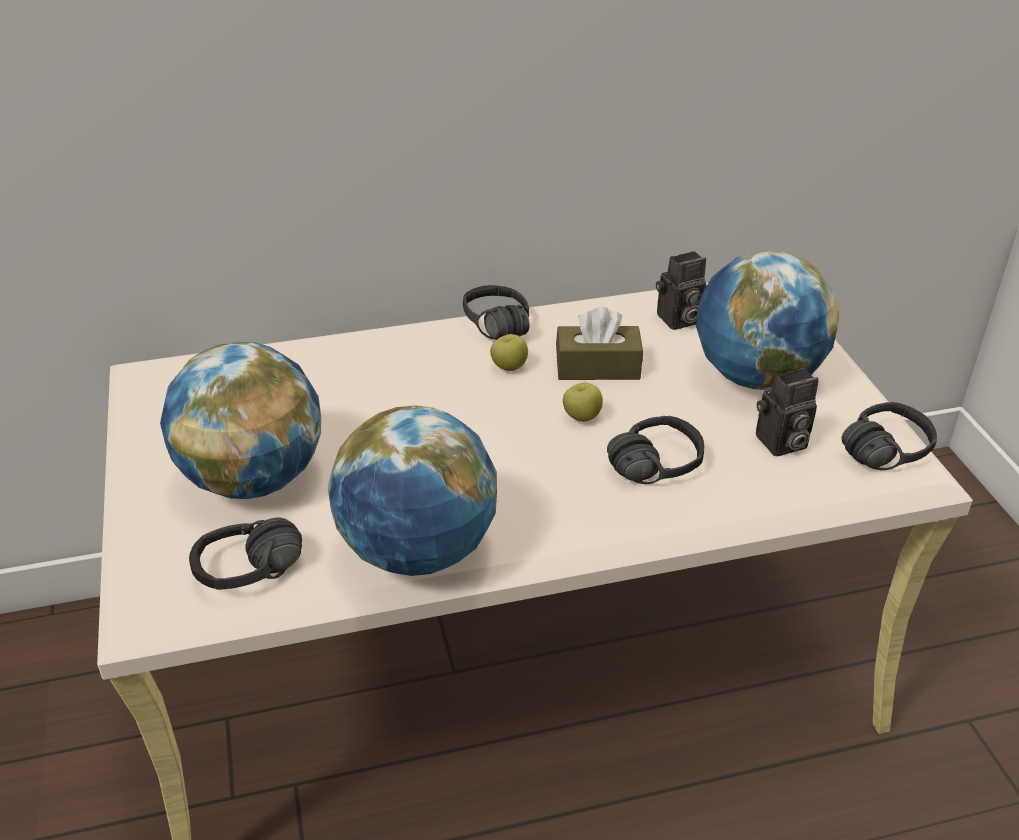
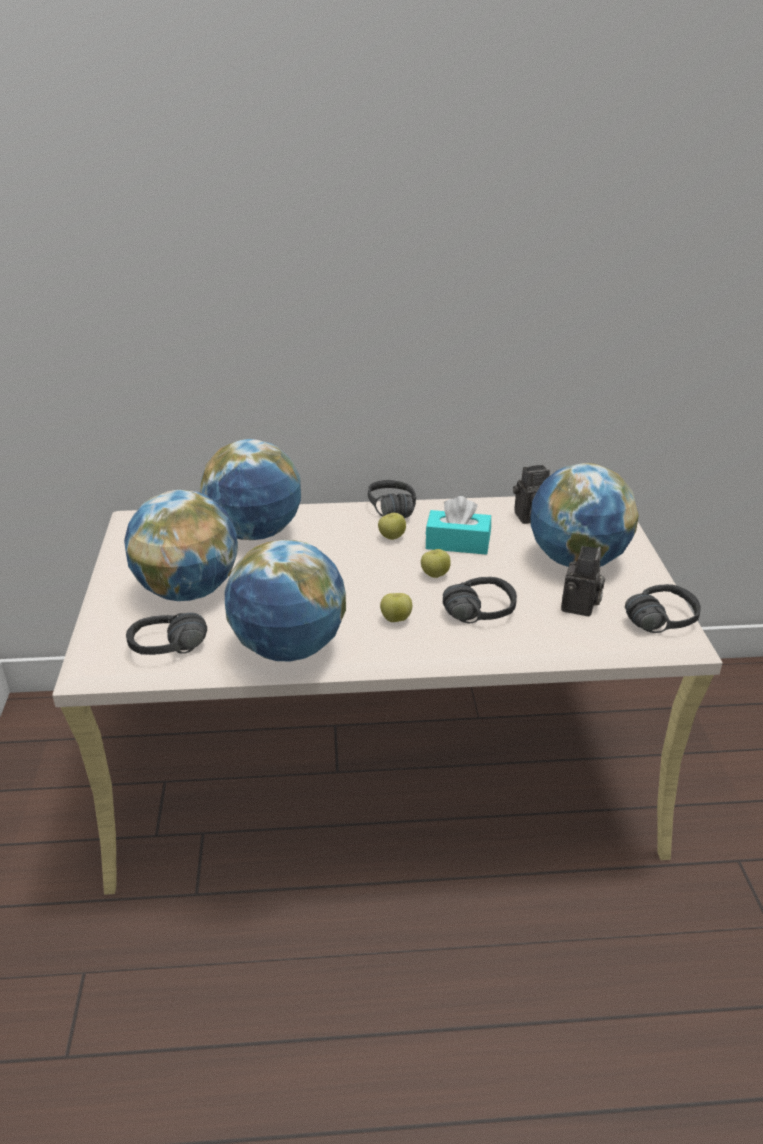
camera: 10 degrees right, 5 degrees down
(323, 380) = (255, 533): none -> globe
(549, 489) = (396, 619): none -> apple
(597, 367) = (457, 543): brown tissue box -> turquoise tissue box
(780, 444) = (580, 607): camera -> camera turned 60 degrees counterclockwise

